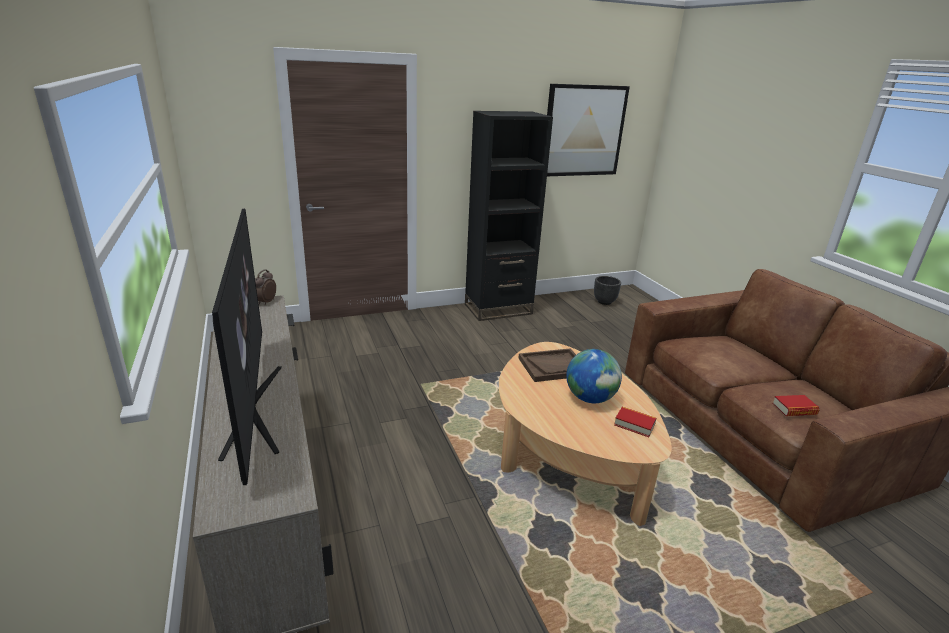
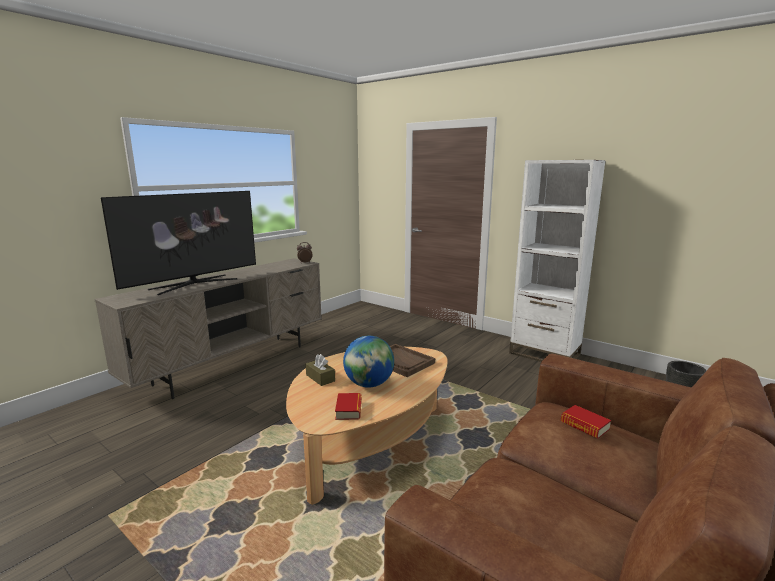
camera: 60 degrees right, 10 degrees down
(498, 309) = (544, 354): black bookcase -> white bookcase
(555, 420) = (320, 378): none -> brown tissue box
(583, 131) = (680, 181): picture -> none
(794, 409) = (496, 503): book -> book (584, 425)

